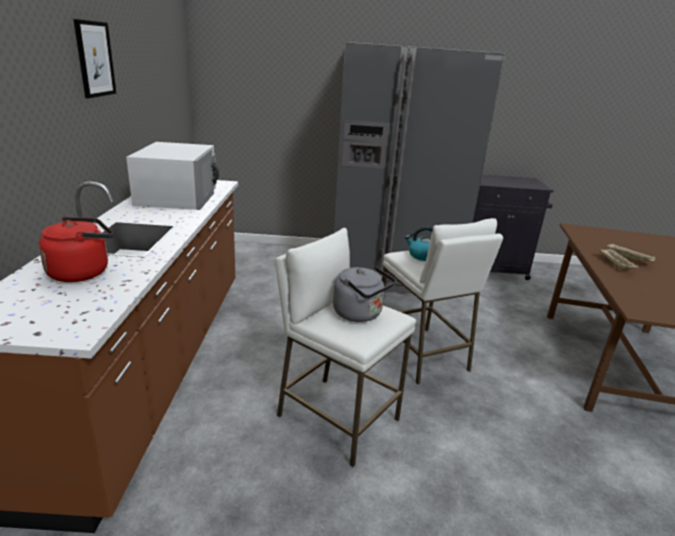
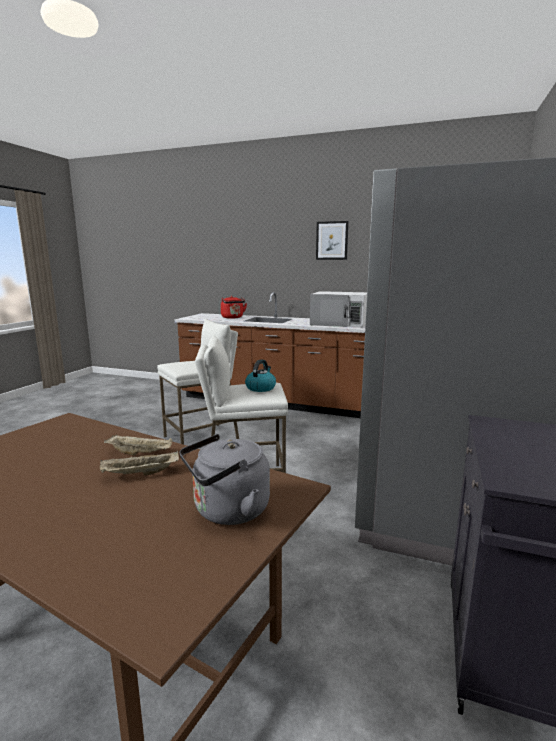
camera: 110 degrees right, 10 degrees down
(360, 314) = (190, 364): grey kettle -> grey kettle (227, 511)

